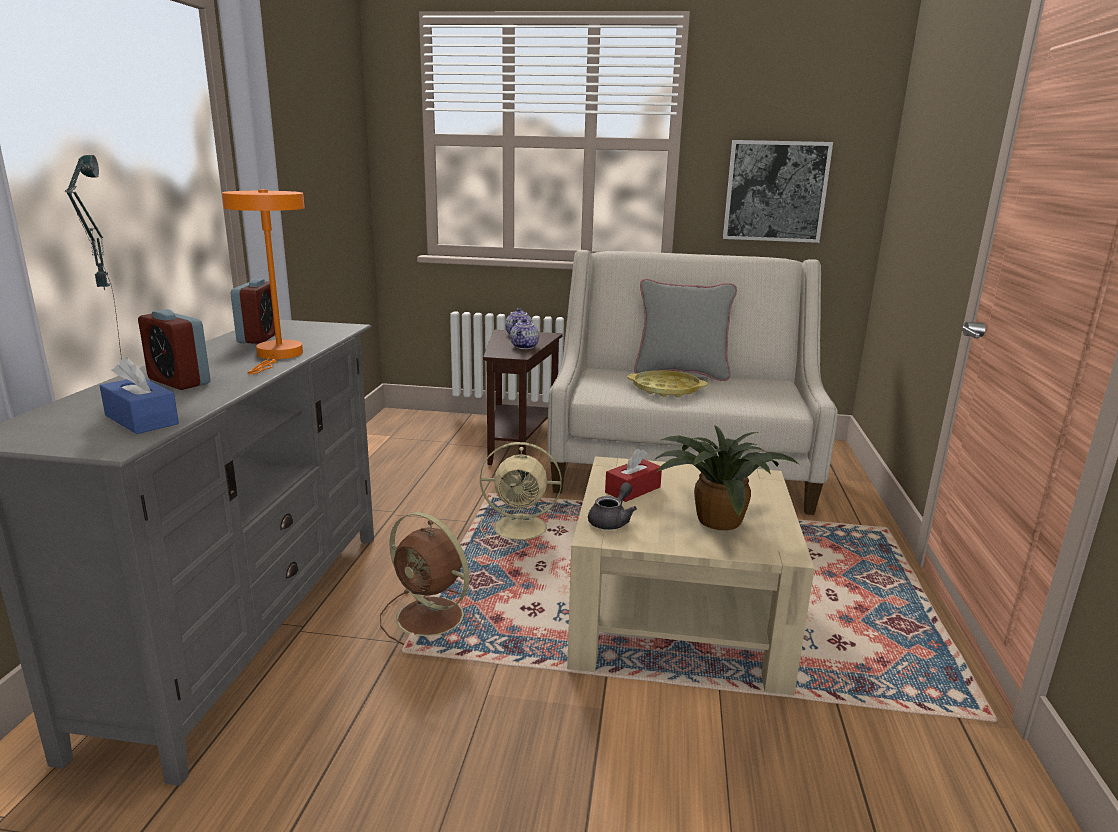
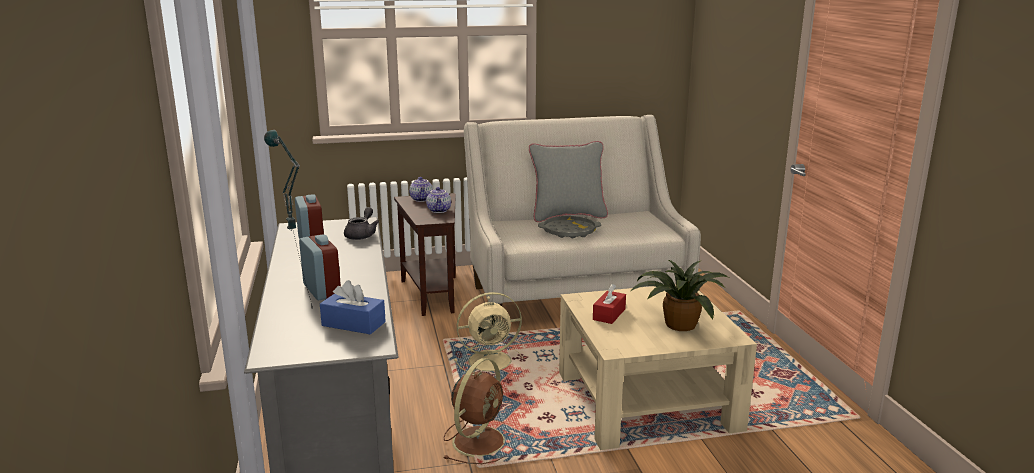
camera: 20 degrees left, 0 degrees up
(179, 381) = (322, 290): alarm clock -> alarm clock turned 135 degrees counterclockwise
(278, 356) = (356, 256): orange table lamp -> none
(433, 618) = (480, 440): brown fan -> brown fan turned 75 degrees counterclockwise
(612, 521) = (615, 338): grey teapot -> grey teapot (362, 235)
(666, 389) = (569, 231): yellow tray -> grey tray
(775, 191) = (611, 62): picture -> none

